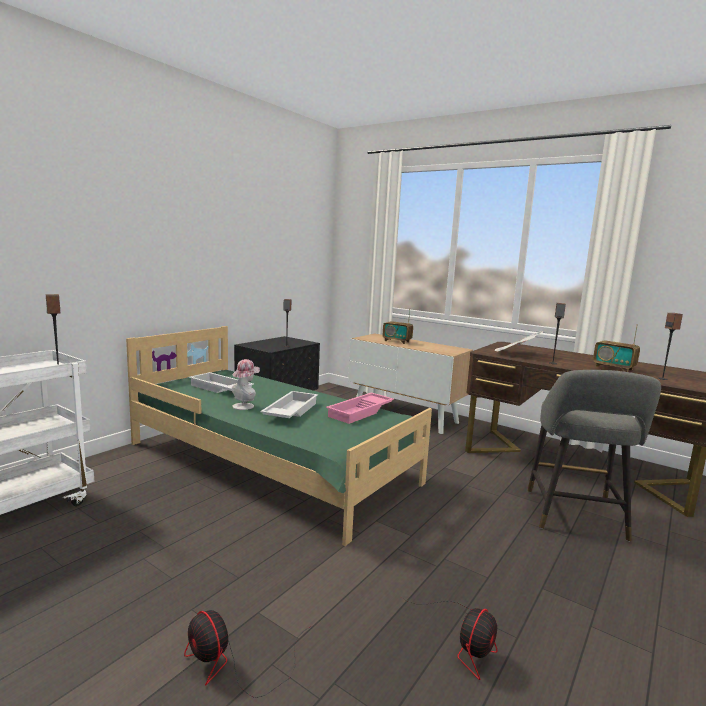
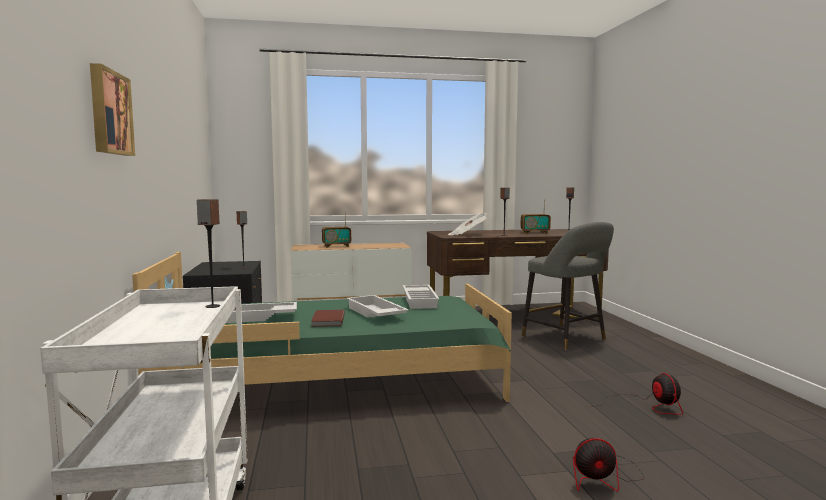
camera: 45 degrees left, 5 degrees down
(102, 226) = (108, 113): none -> picture
(245, 405) = (327, 320): hat -> brown book
(361, 412) = (421, 301): pink tray -> white tray

